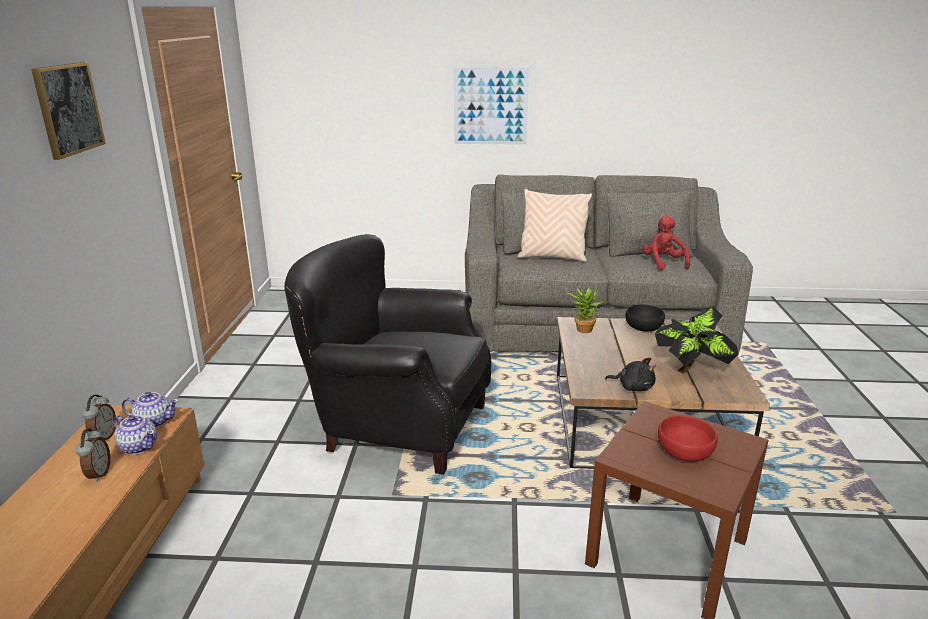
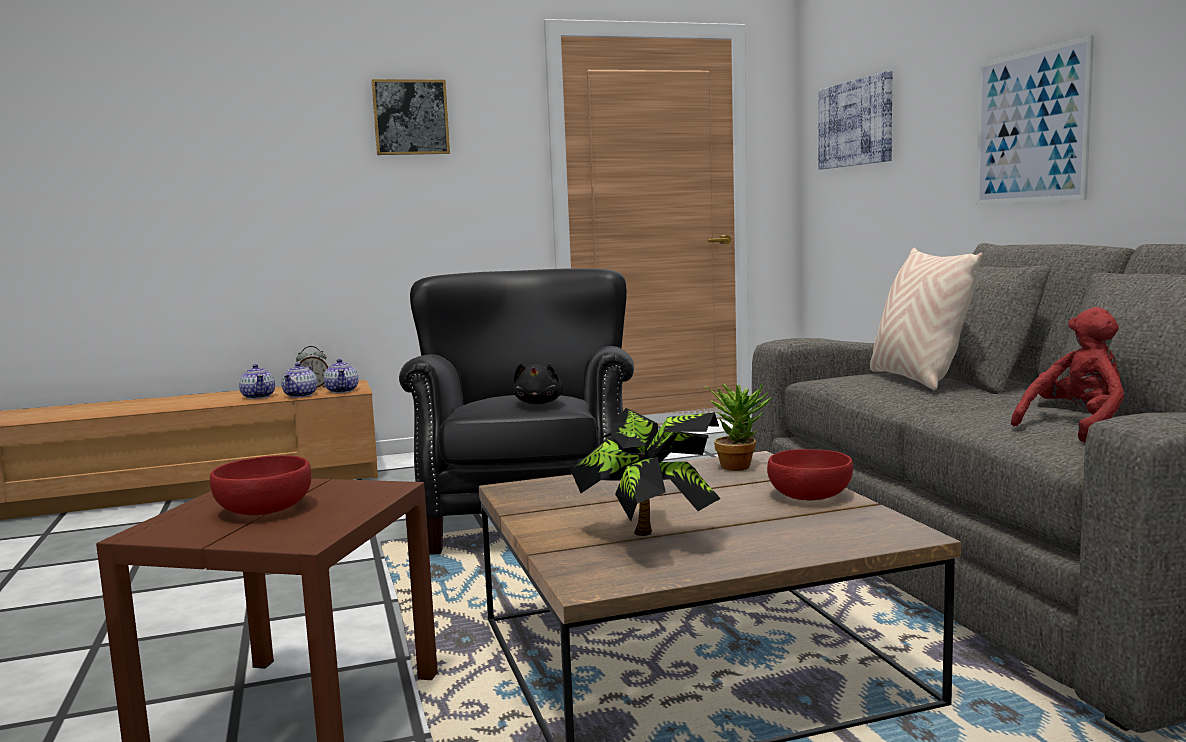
camera: 70 degrees right, 15 degrees down
(98, 474) = (258, 396): alarm clock -> teapot
(324, 84) = (855, 123): none -> picture
(633, 387) = (543, 510): black plush toy -> black plush toy (539, 403)
(643, 327) = (811, 495): black bowl -> red bowl

